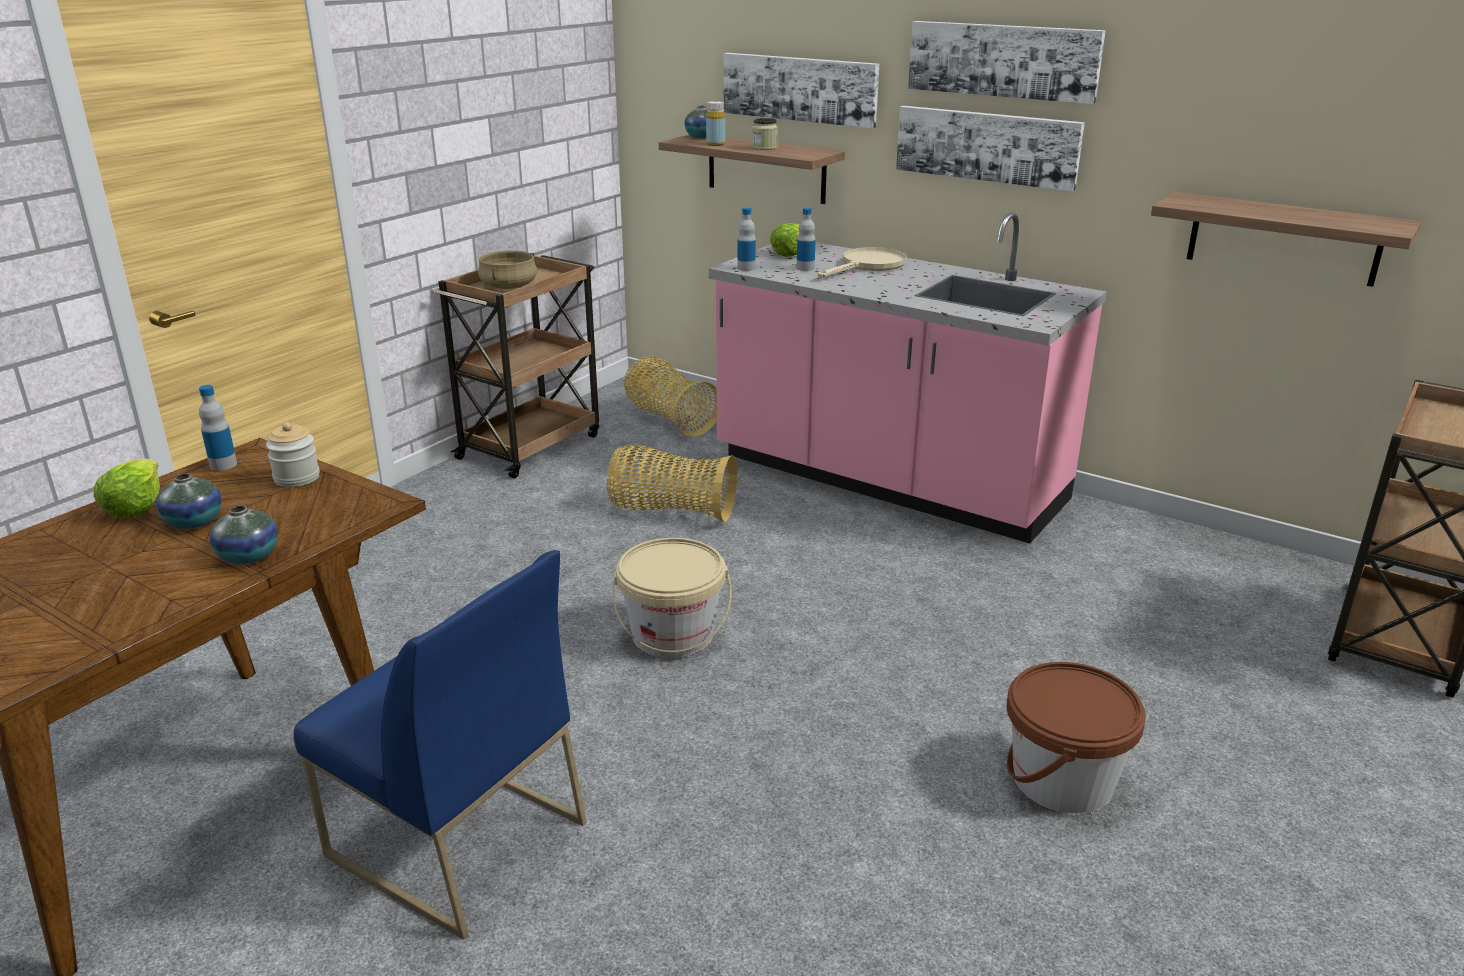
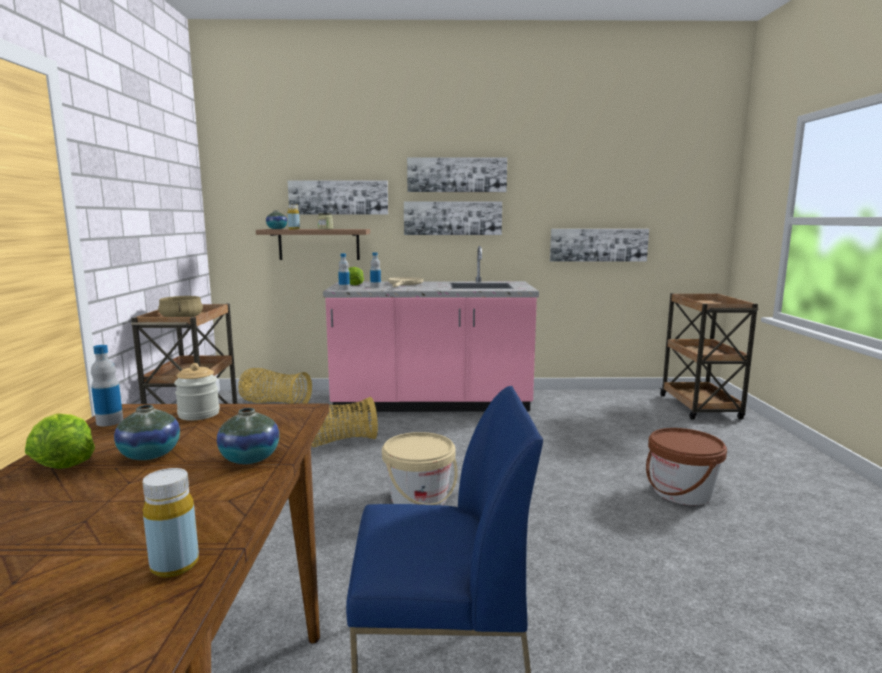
camera: 35 degrees left, 15 degrees down
(63, 648) = (175, 565): none -> yellow bottle
(1283, 239) = (598, 245): shelf -> picture

